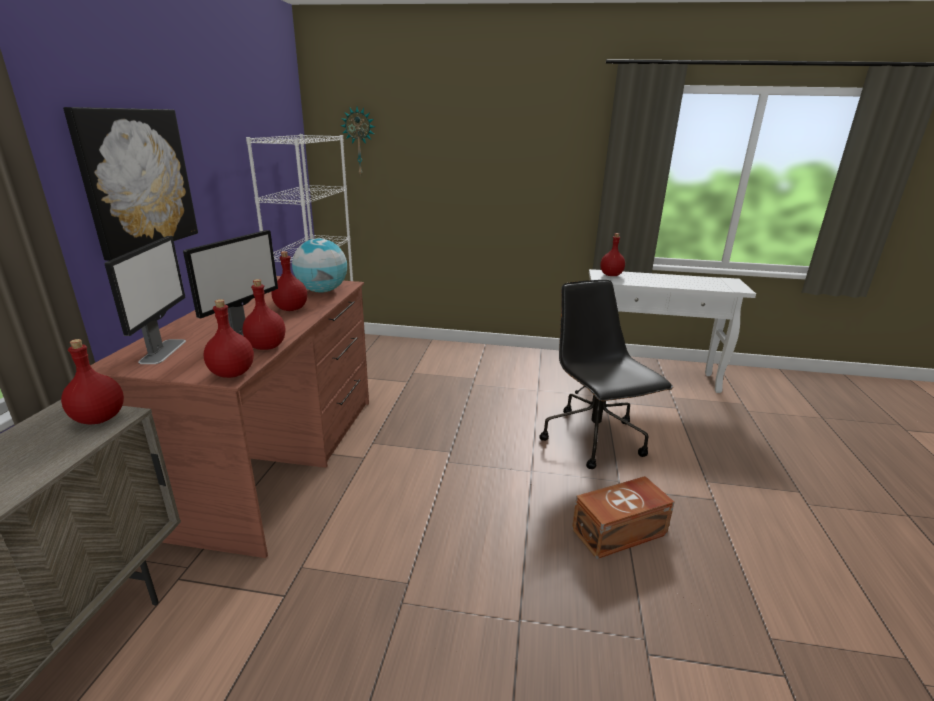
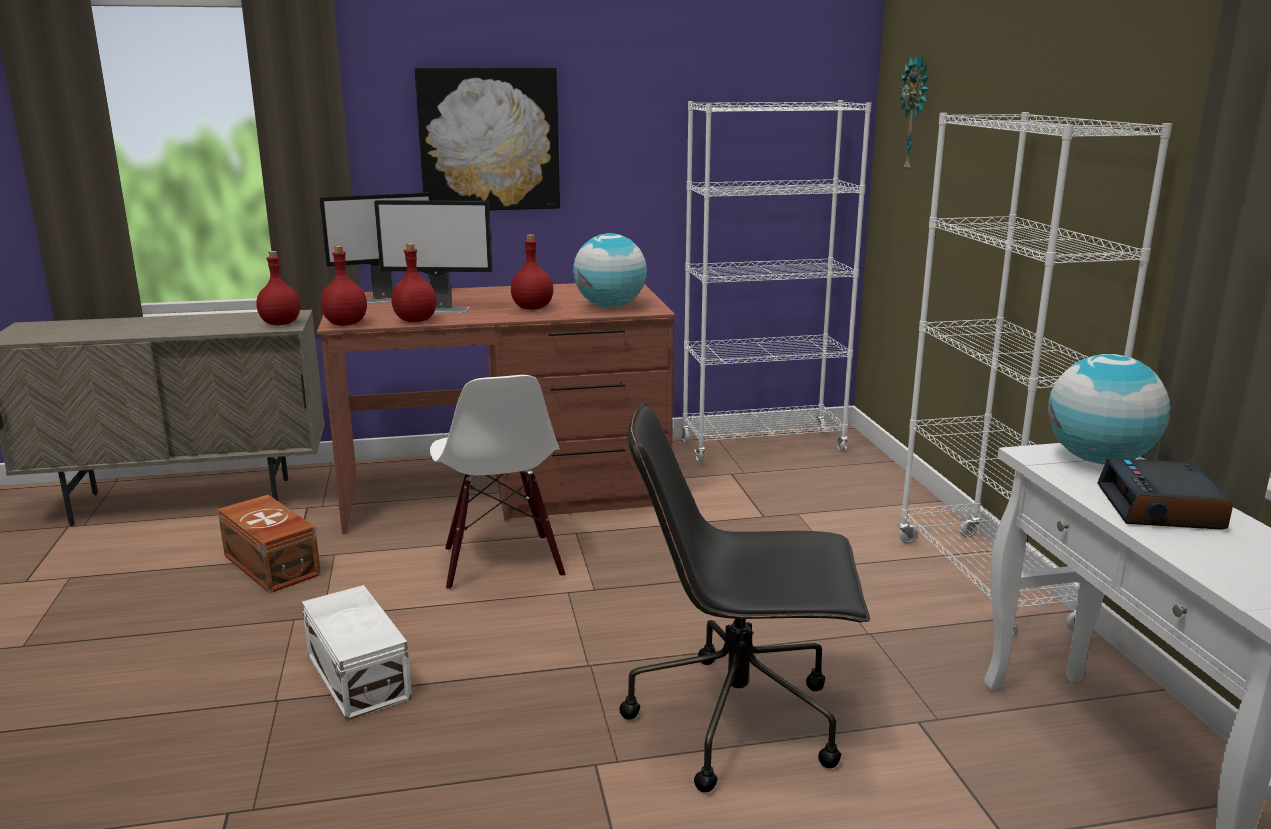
camera: 70 degrees right, 5 degrees down
(389, 480) = (501, 563): none -> white chair
(503, 569) = (359, 675): none -> white storage box
(511, 355) = (985, 583): none -> white bookcase
(594, 439) = (740, 720): black office chair -> black office chair turned 135 degrees counterclockwise
(611, 275) = (1099, 460): red bottle -> globe
(621, 532) = (471, 772): brown storage box -> brown storage box (271, 566)
(656, 280) = (1161, 508): none -> alarm clock

